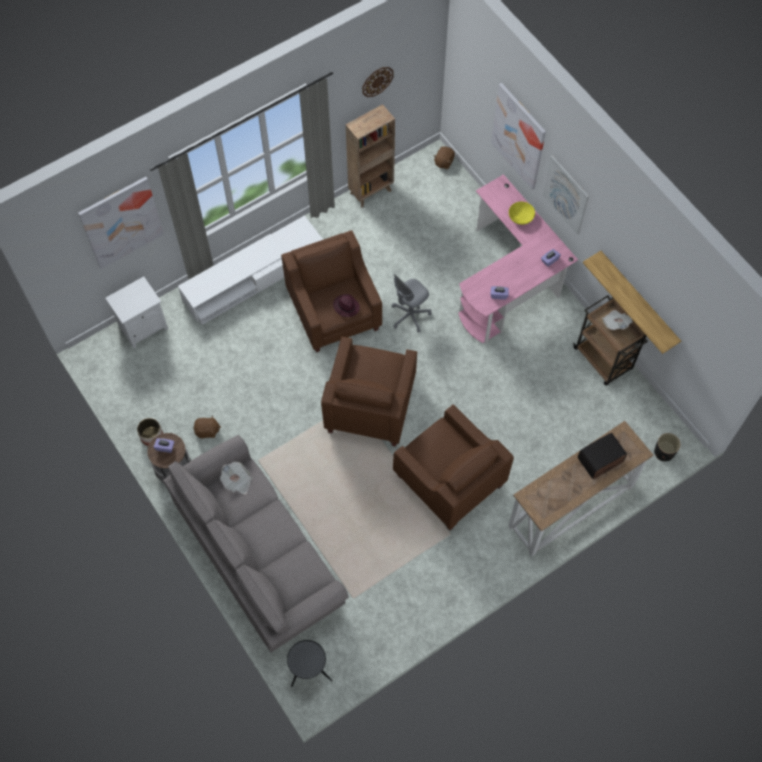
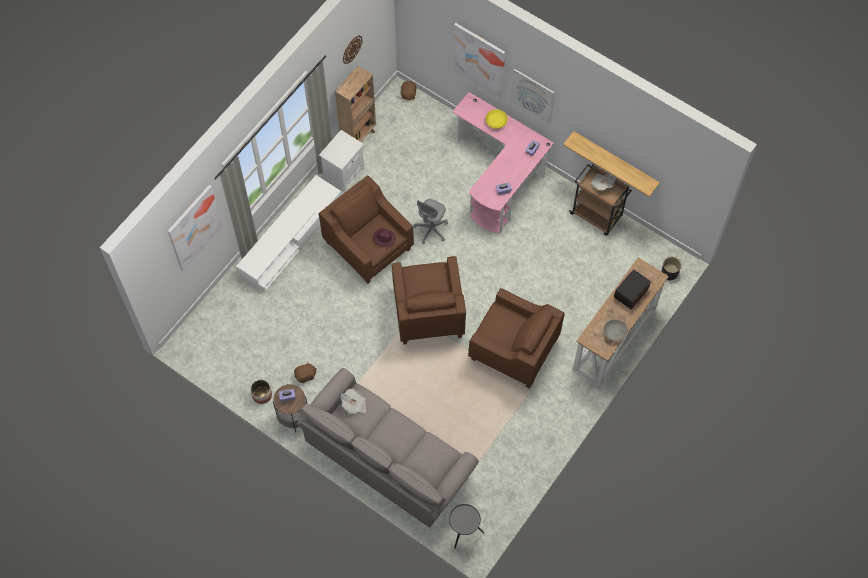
camera: 20 degrees left, 0 degrees up
(143, 326) = (216, 308): white nightstand -> white nightstand (343, 173)
(563, 500) = (615, 333): none -> grey bowl

